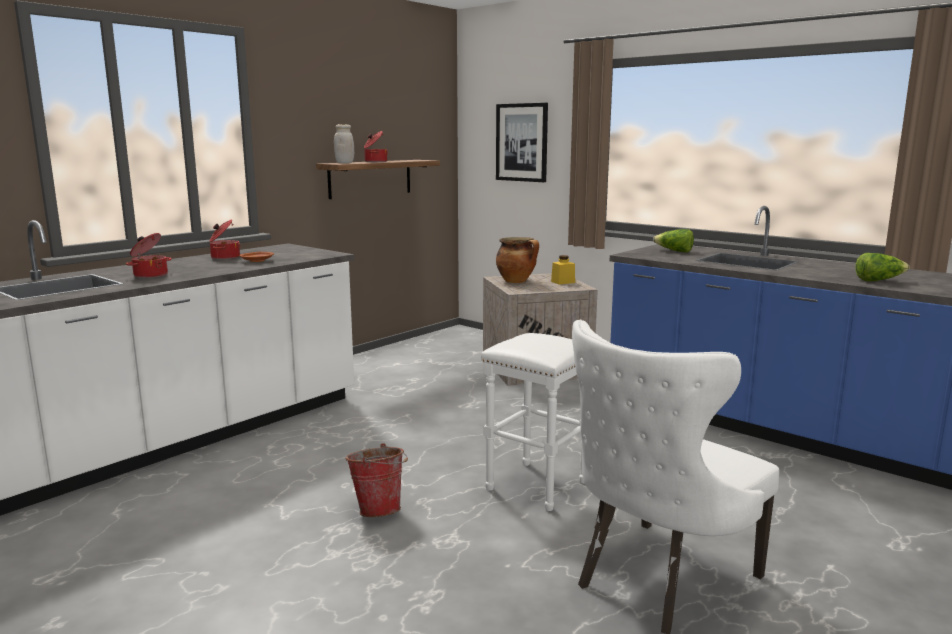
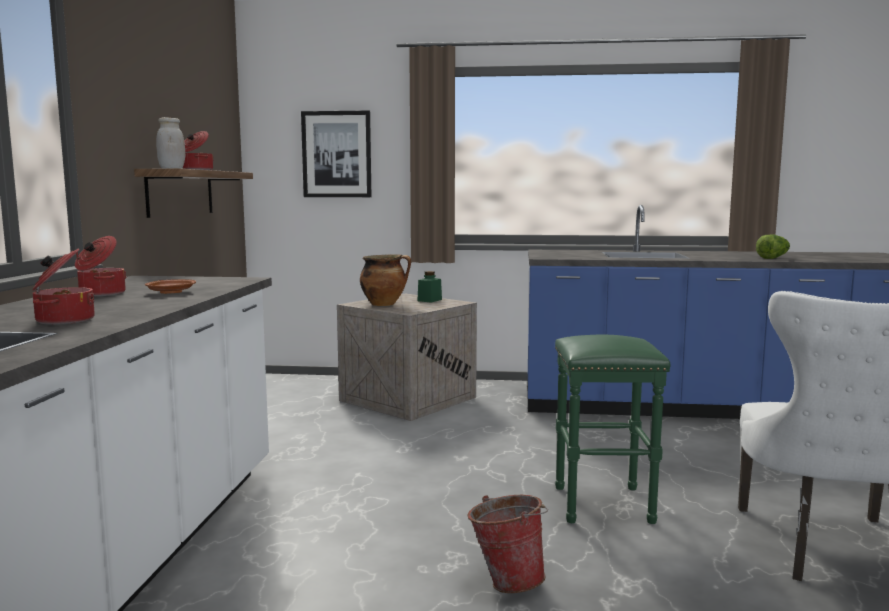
camera: 35 degrees left, 5 degrees down
(539, 485) = (604, 503): white stool -> green stool
(563, 282) = (429, 300): yellow jar -> green jar
(674, 251) = (566, 253): lettuce -> none

